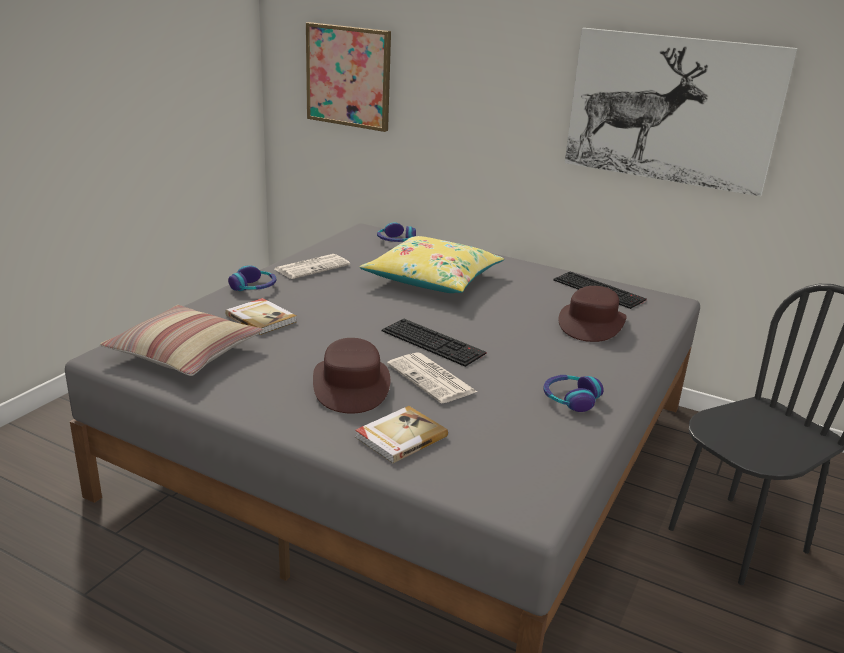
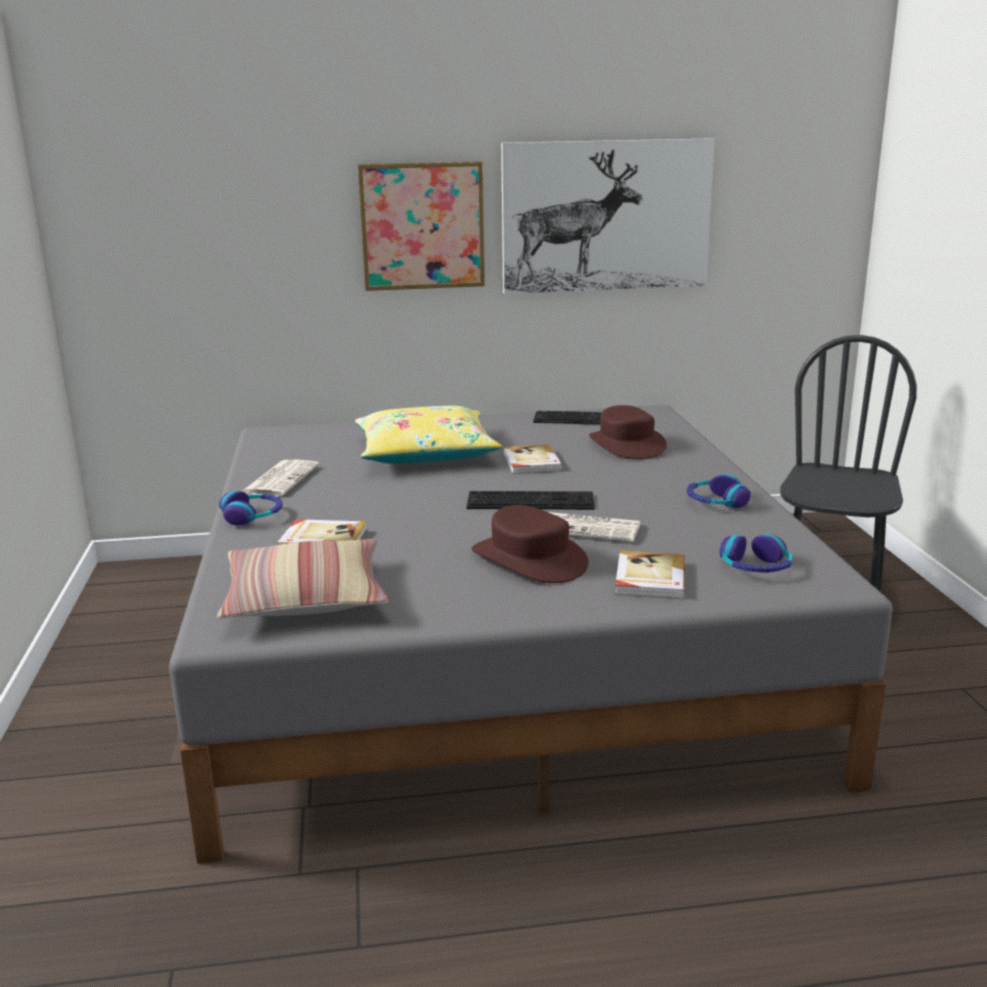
camera: 35 degrees left, 5 degrees down
(349, 76) = (195, 241): picture -> picture (422, 226)
(395, 241) = (320, 432): headphones -> headphones (755, 567)
(490, 312) = (531, 462): none -> book

